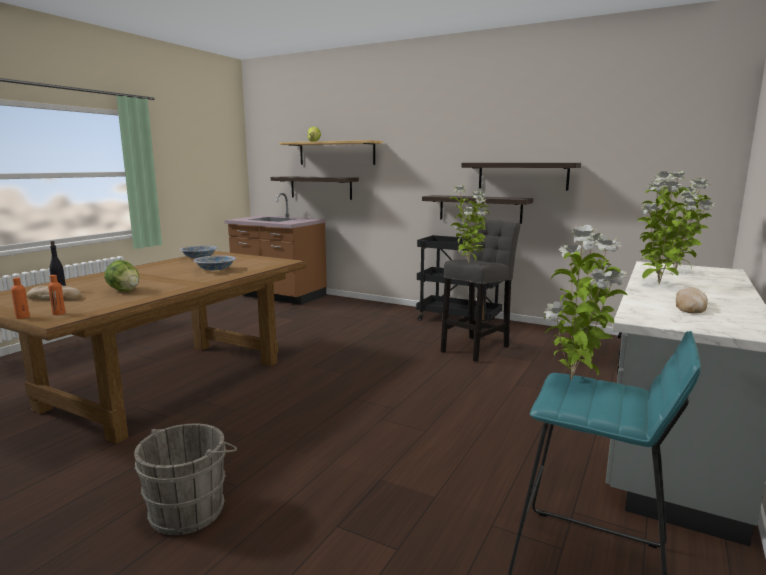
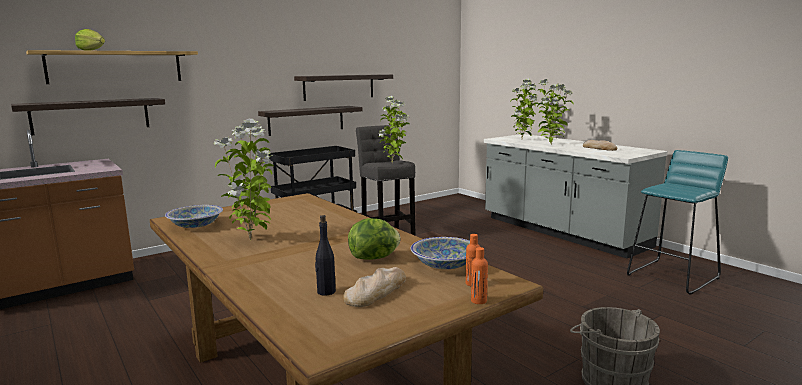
camera: 65 degrees left, 0 degrees up
(215, 269) = (301, 221): bowl -> bowl (445, 265)
(574, 380) = (659, 187): potted plant -> potted plant (252, 239)

